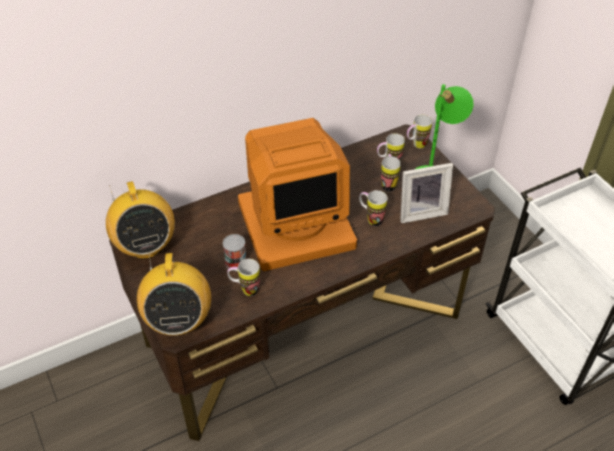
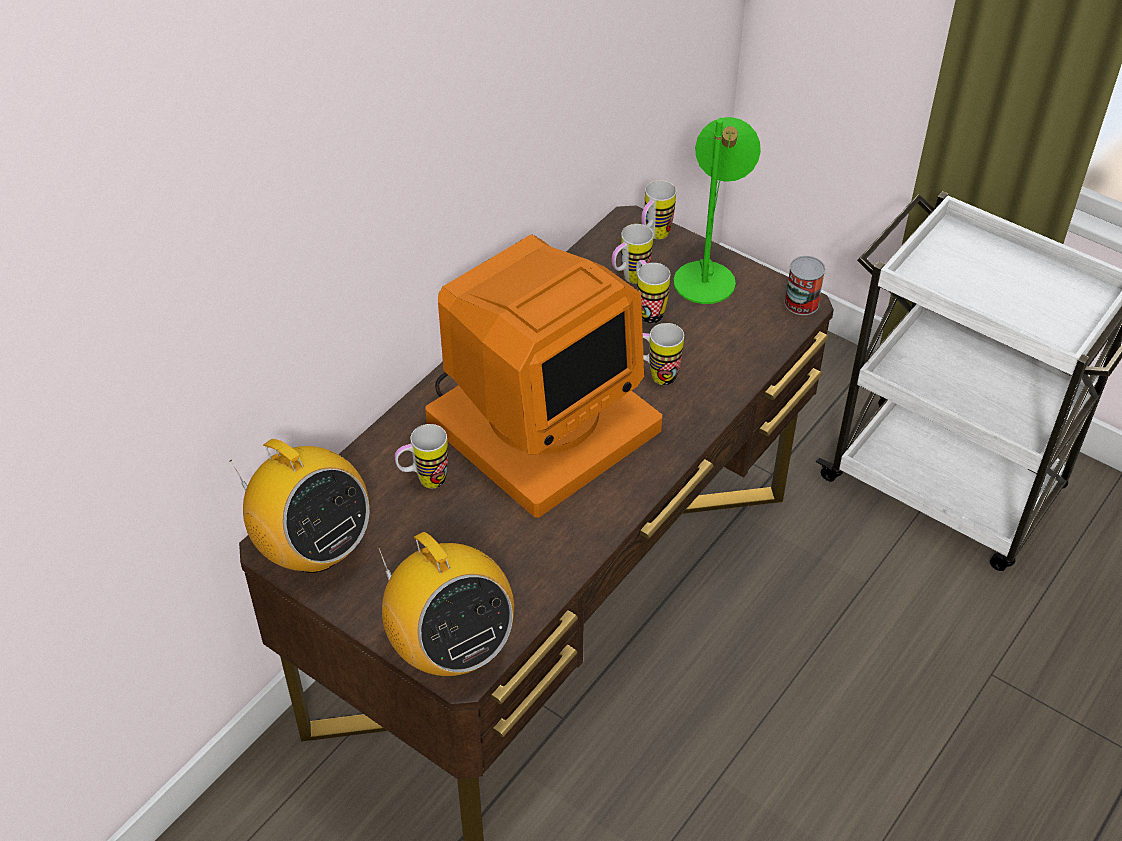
camera: 25 degrees left, 0 degrees up
(236, 262) = (484, 520): can -> can (801, 303)
(245, 290) = (527, 558): mug -> mug (424, 481)
(421, 211) = (724, 338): picture frame -> none

